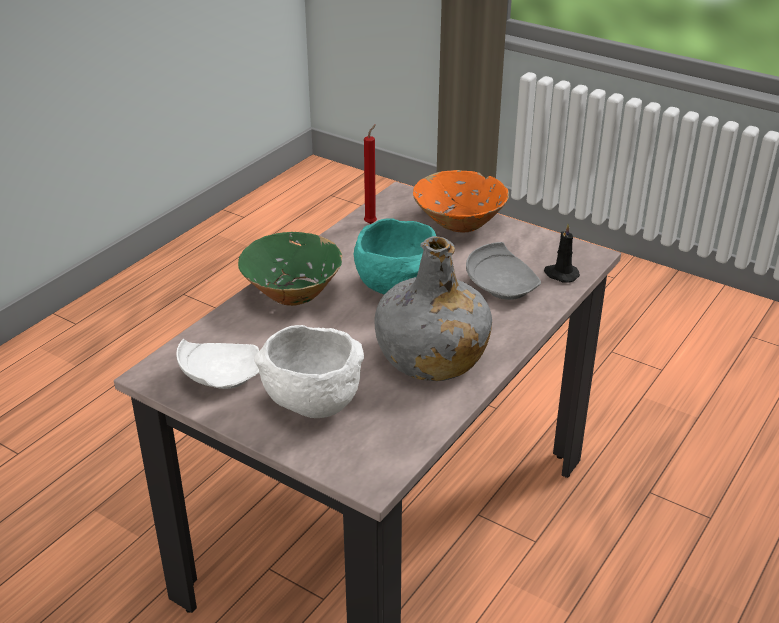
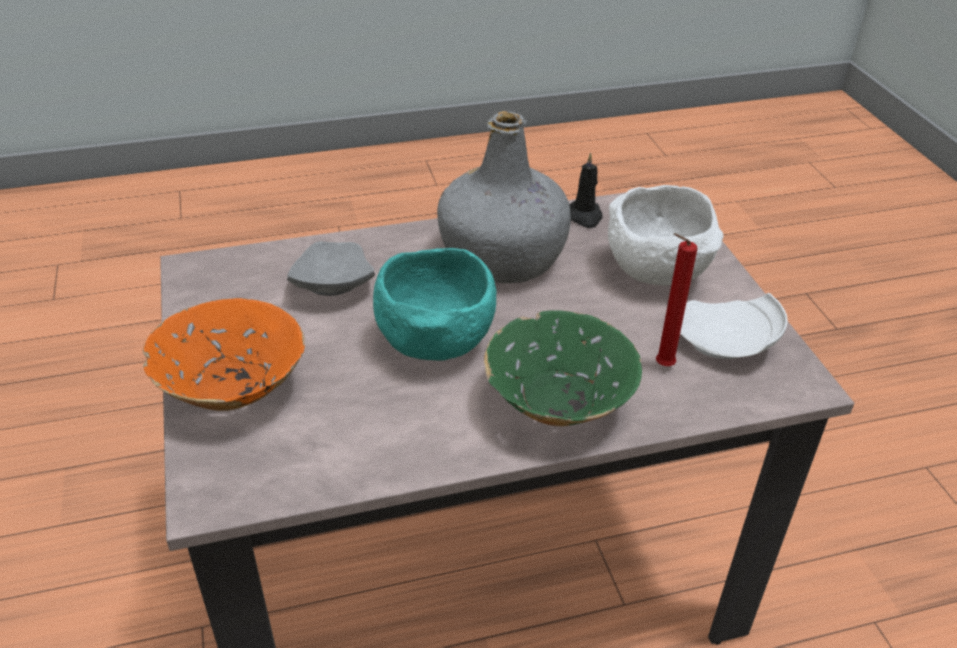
camera: 140 degrees left, 5 degrees up
(371, 223) = (327, 463): red candle -> red candle (661, 366)
(560, 274) = (259, 265): black candle -> black candle (584, 216)

